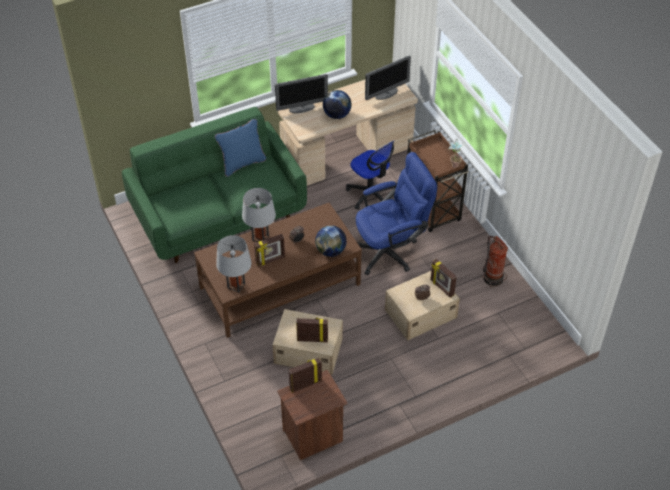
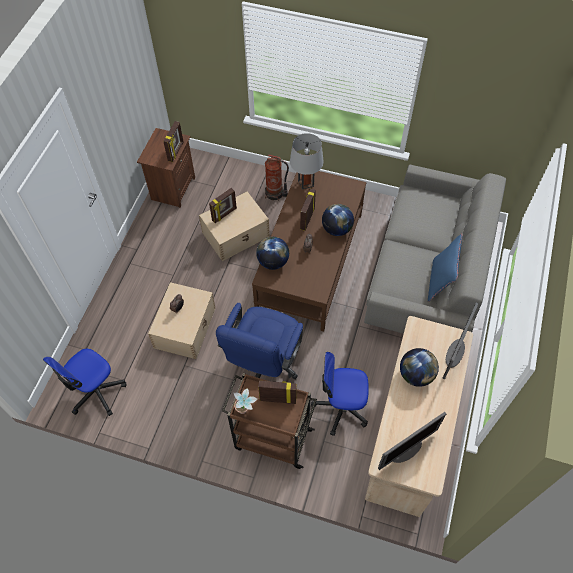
camera: 135 degrees right, 10 degrees up
(219, 215) = (426, 276): green sofa -> grey sofa
(260, 238) = (337, 229): grey table lamp -> globe
(386, 94) = (406, 450): monitor -> monitor turned 135 degrees counterclockwise
(441, 288) = (170, 330): picture frame -> picture frame (278, 398)
(492, 277) = (155, 412): fire extinguisher -> fire extinguisher (275, 193)
(524, 320) = (96, 391): none -> office chair

